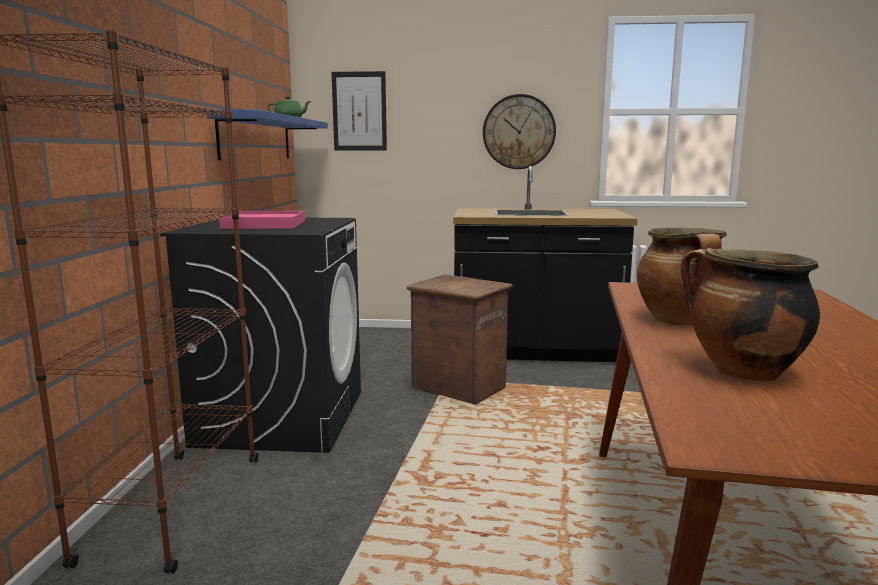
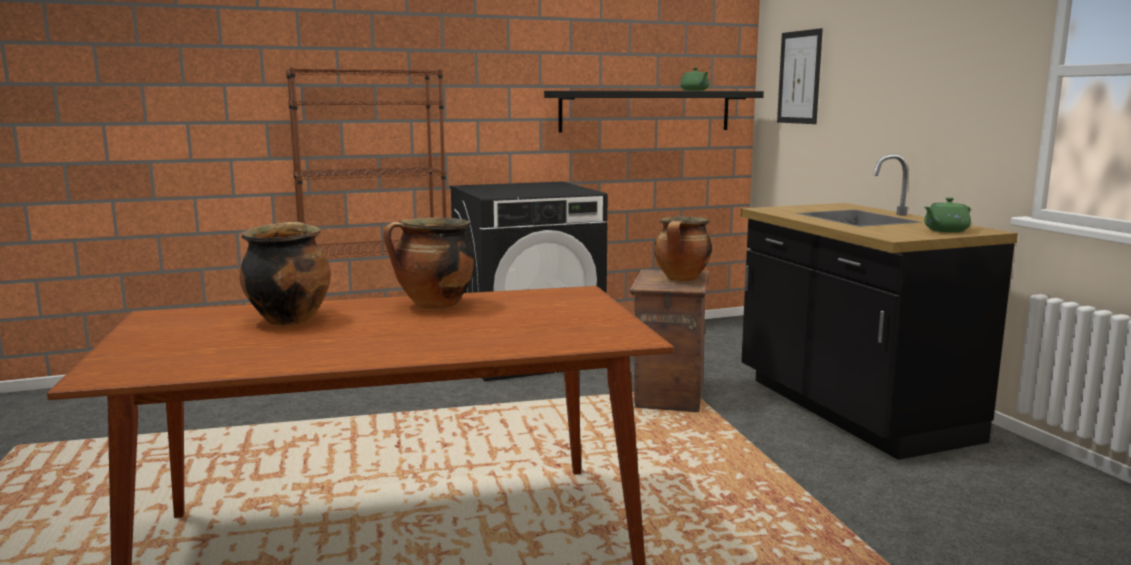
camera: 65 degrees right, 0 degrees up
(256, 138) = (646, 111): blue shelf -> black shelf
(264, 224) = (522, 188): pink tray -> none
(468, 282) = (682, 279): none -> cooking pot
(519, 132) = (941, 103): wall clock -> none
(600, 211) = (945, 230): none -> green teapot

